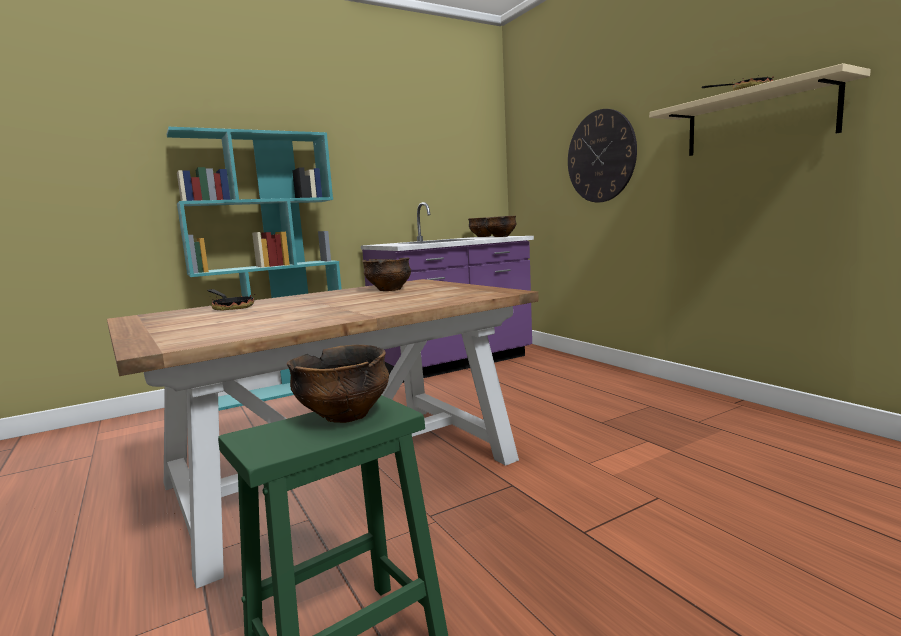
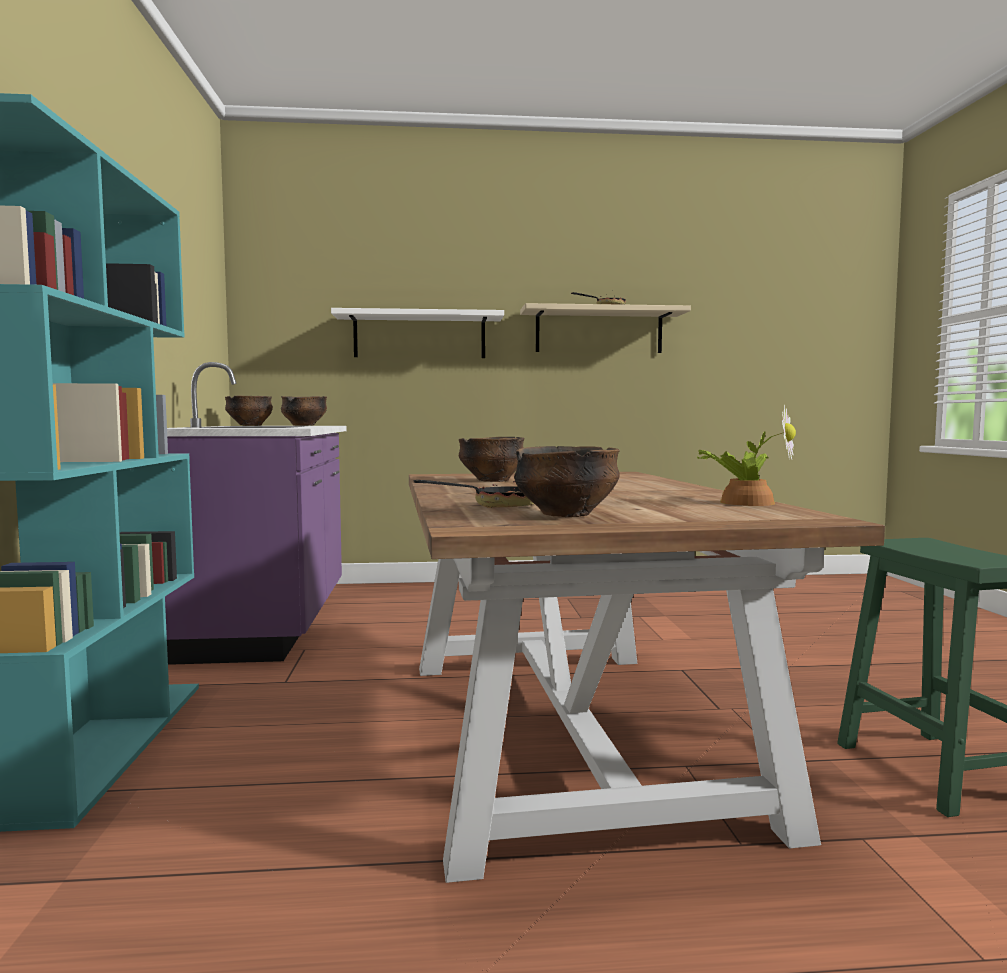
camera: 65 degrees left, 5 degrees down
(264, 330) = (744, 502): none -> potted plant
(344, 415) = (929, 547): bowl -> bowl (565, 515)
(600, 156) = (419, 336): wall clock -> white shelf

